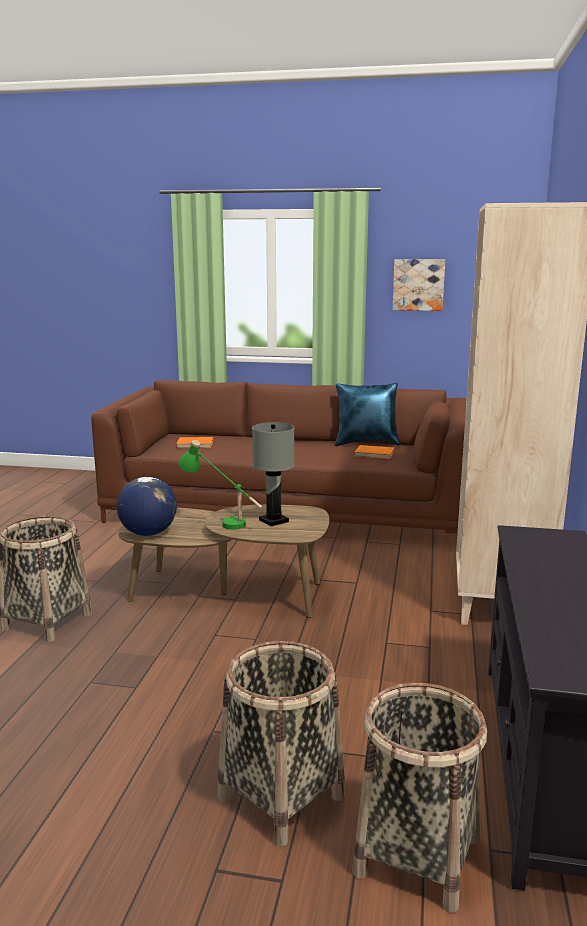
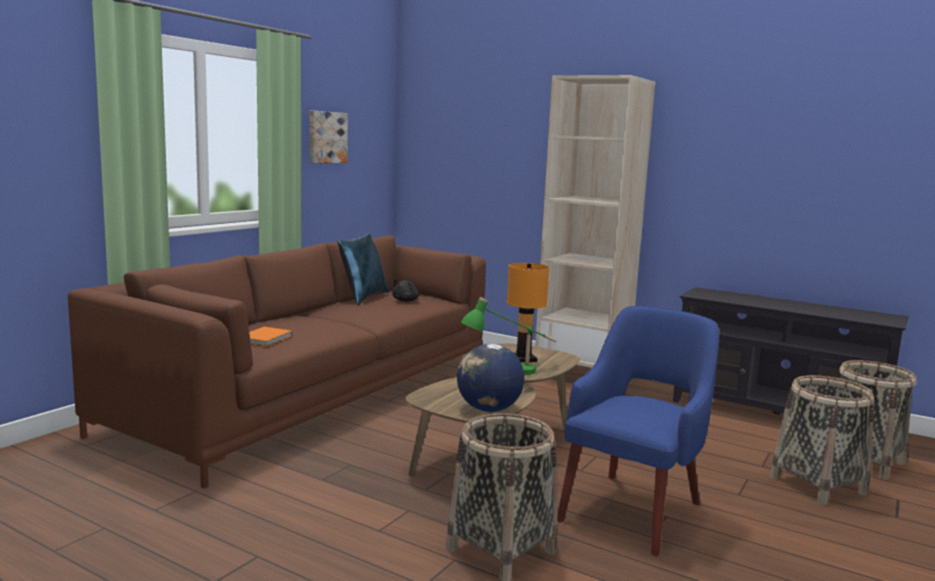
camera: 70 degrees left, 5 degrees down
(141, 669) = (633, 510): none -> blue armchair
(274, 521) = (523, 359): grey table lamp -> orange table lamp
(375, 454) = (406, 301): orange book -> black plush toy

